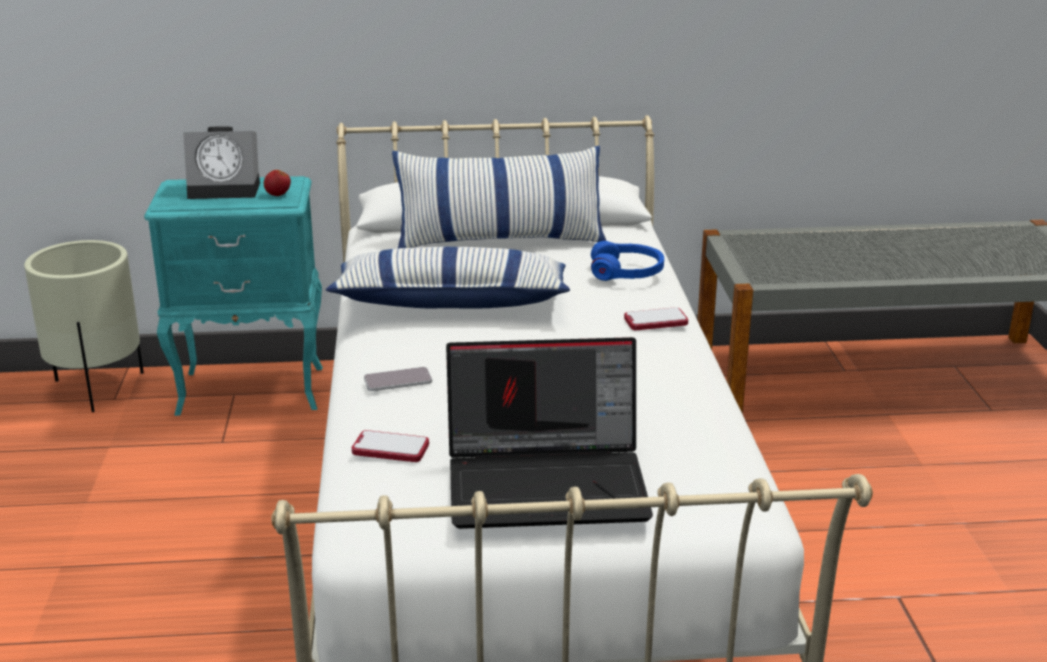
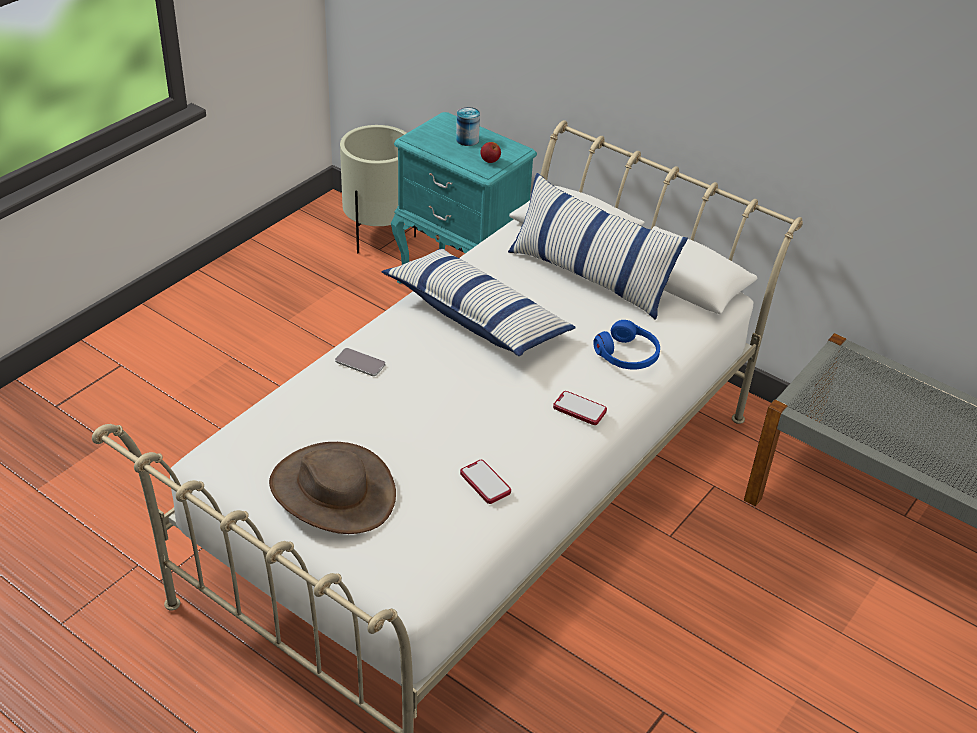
camera: 40 degrees right, 15 degrees up
(227, 189) = (467, 140): alarm clock -> can
(390, 448) = (290, 411): phone -> phone (485, 483)
(549, 482) = (333, 491): laptop -> brown hat

